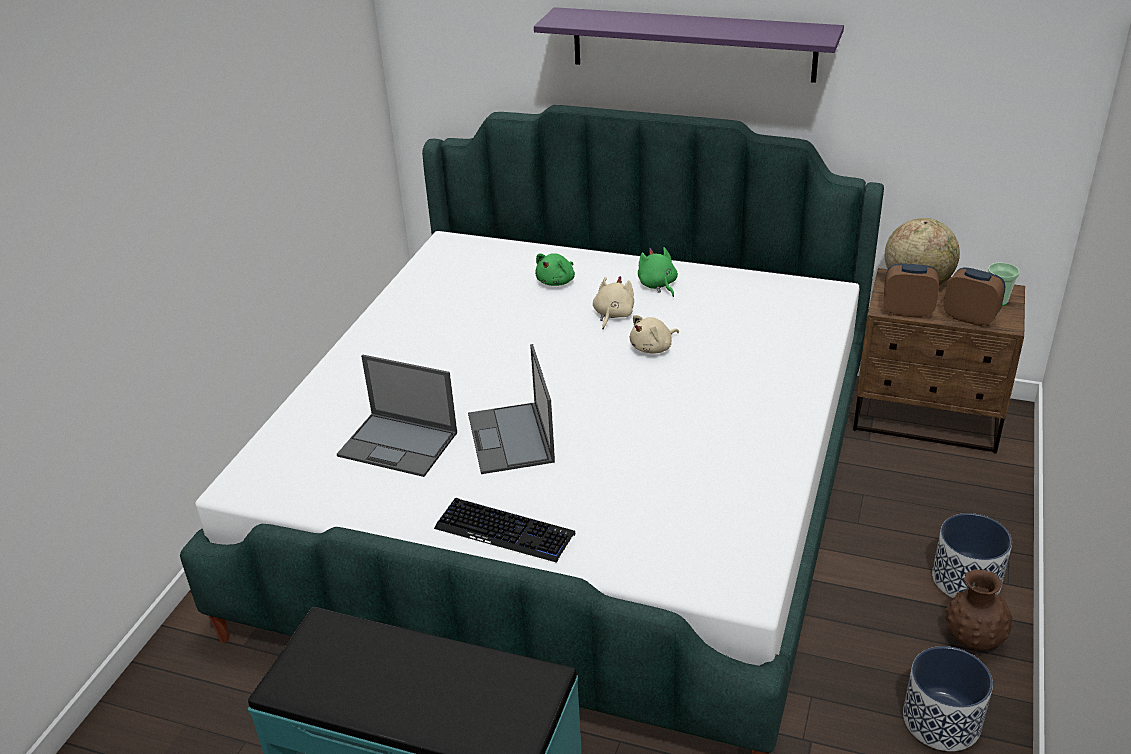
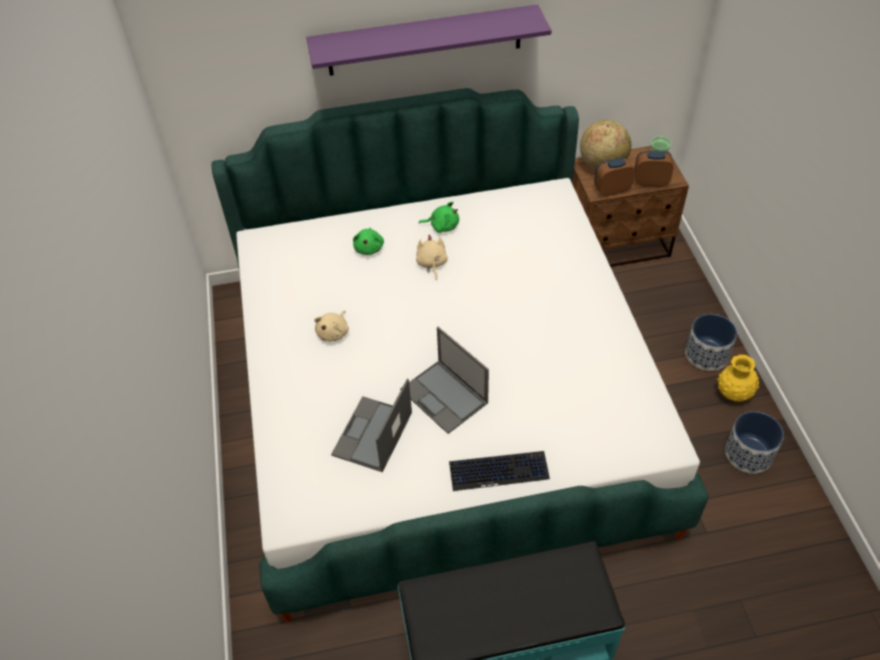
camera: 30 degrees left, 15 degrees up
(399, 444) = (372, 435): laptop -> laptop turned 120 degrees clockwise
(653, 348) = (480, 282): beige plush toy -> beige plush toy (334, 332)
(658, 285) = (442, 226): green plush toy -> green plush toy turned 150 degrees clockwise
(973, 640) = (733, 394): brown vase -> yellow vase

